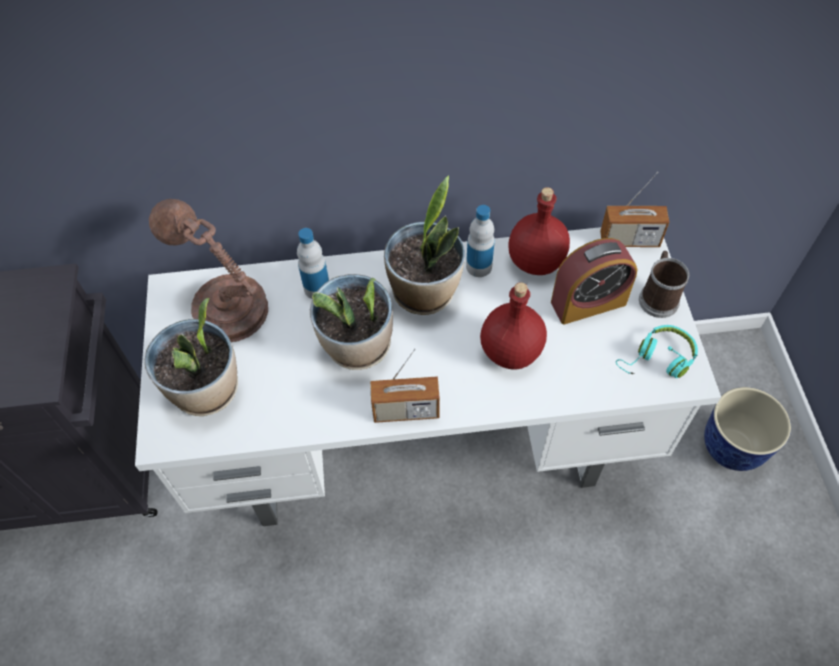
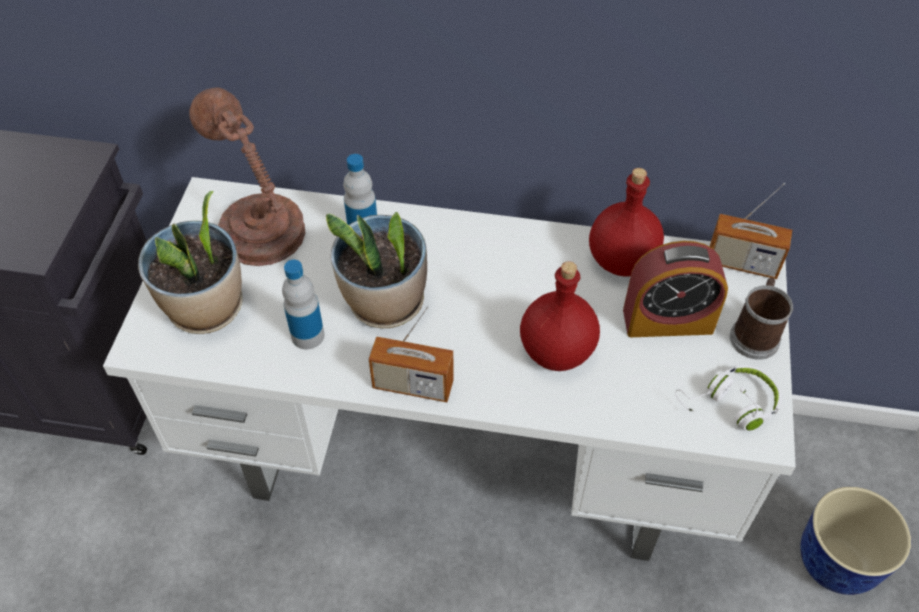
camera: 15 degrees right, 5 degrees down
(425, 292) = (481, 264): potted plant -> none
(479, 266) = (553, 251): bottle -> bottle (307, 335)
(658, 360) = (730, 405): turquoise headphones -> white headphones

